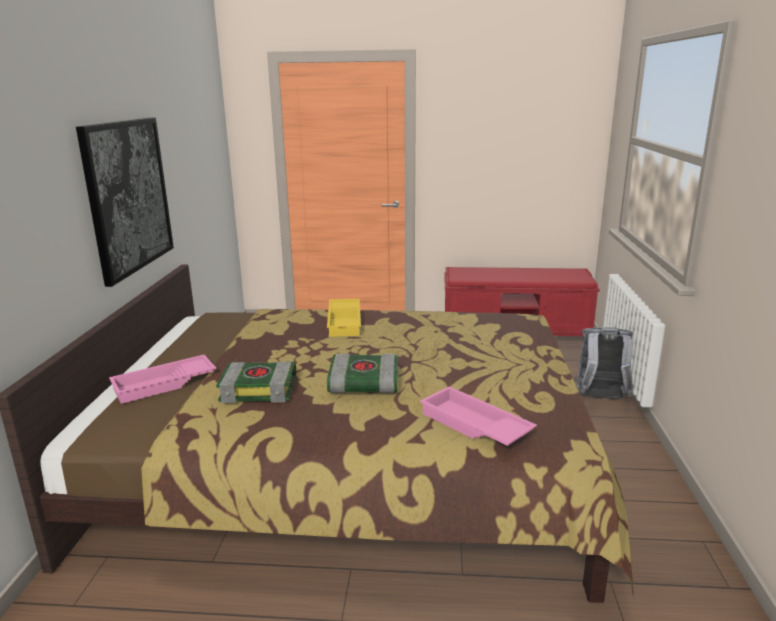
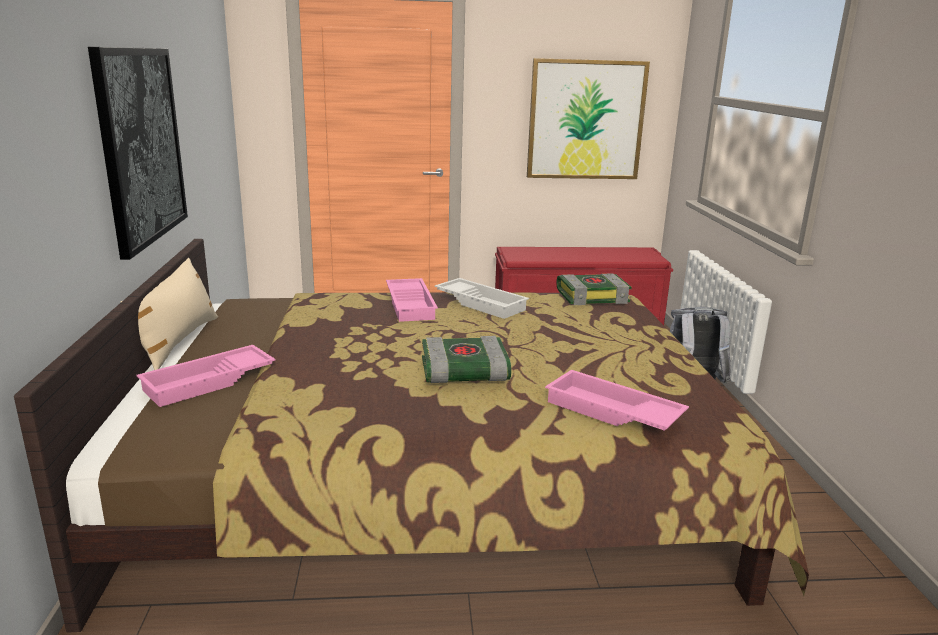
camera: 10 degrees left, 0 degrees up
(155, 349) = (177, 341): none -> beige pillow
(260, 389) = (339, 382): book -> book (592, 296)
(345, 322) = (412, 305): yellow tray -> pink tray
(404, 321) = (482, 303): none -> white tray
(523, 157) = (586, 120): none -> picture

